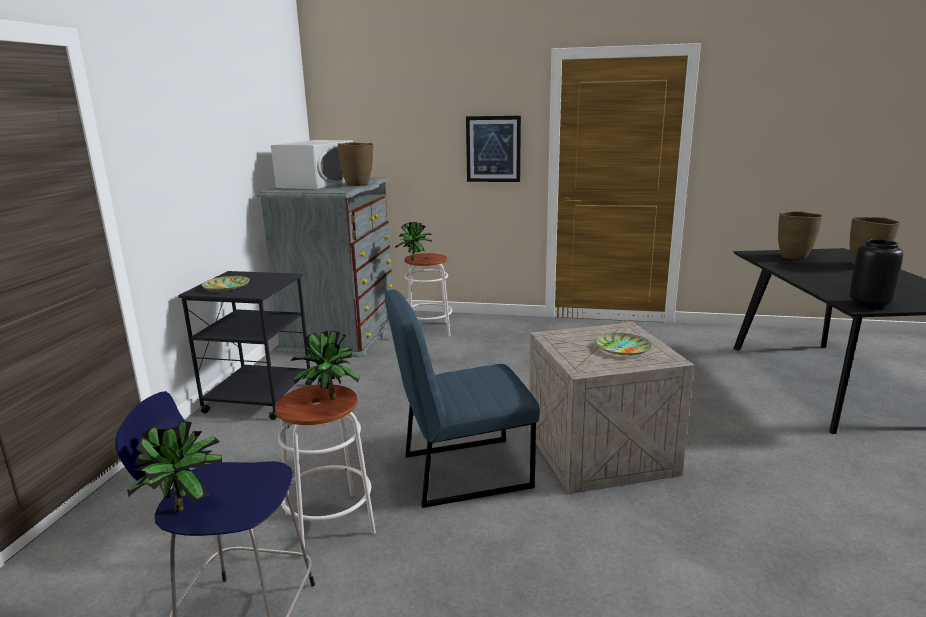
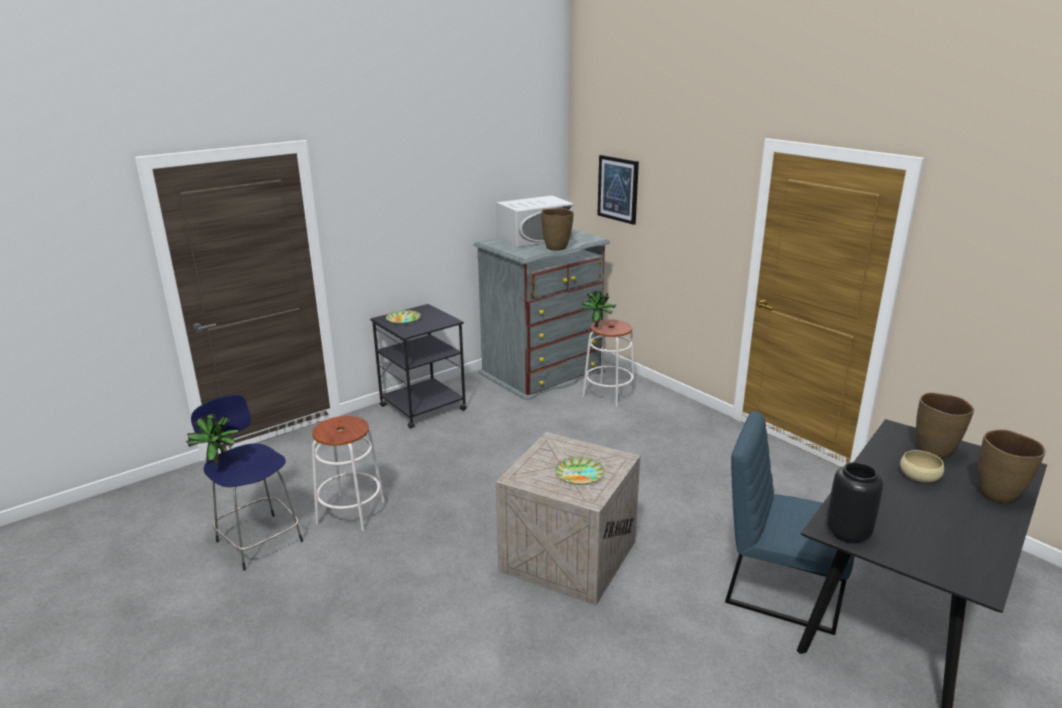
camera: 40 degrees right, 5 degrees up
(329, 400) = (346, 431): potted plant -> none
(462, 471) = (460, 519): blue chair -> blue chair (780, 588)
(493, 149) = (703, 232): picture -> picture (618, 189)
(818, 269) = (919, 476): none -> beige bowl

